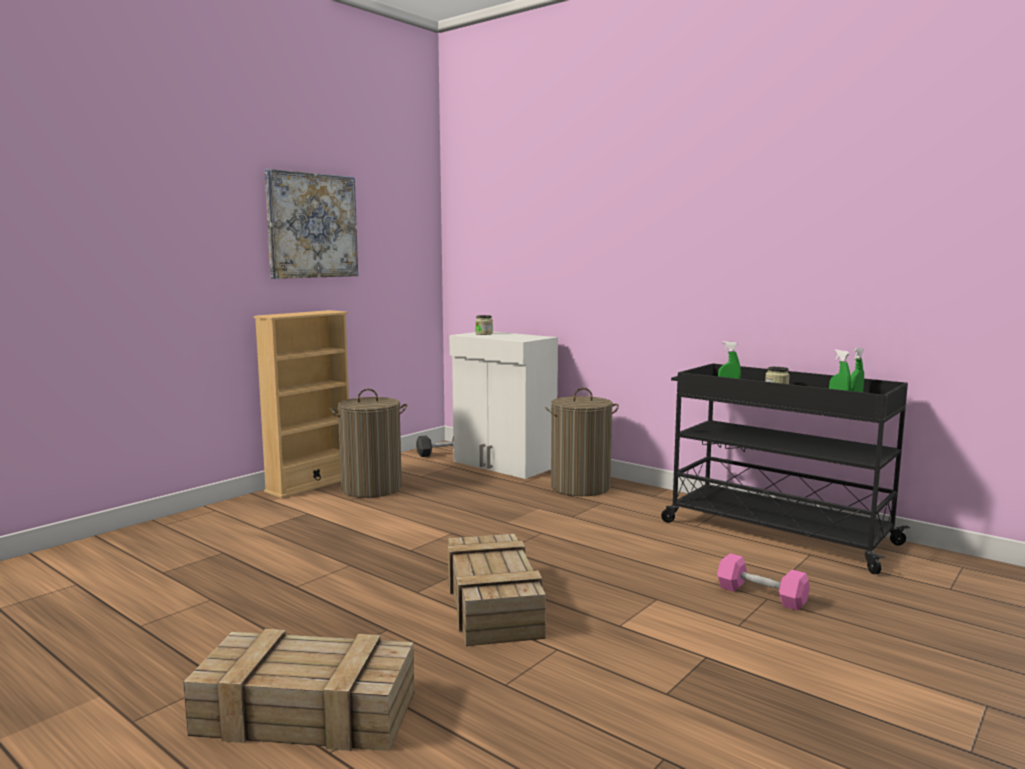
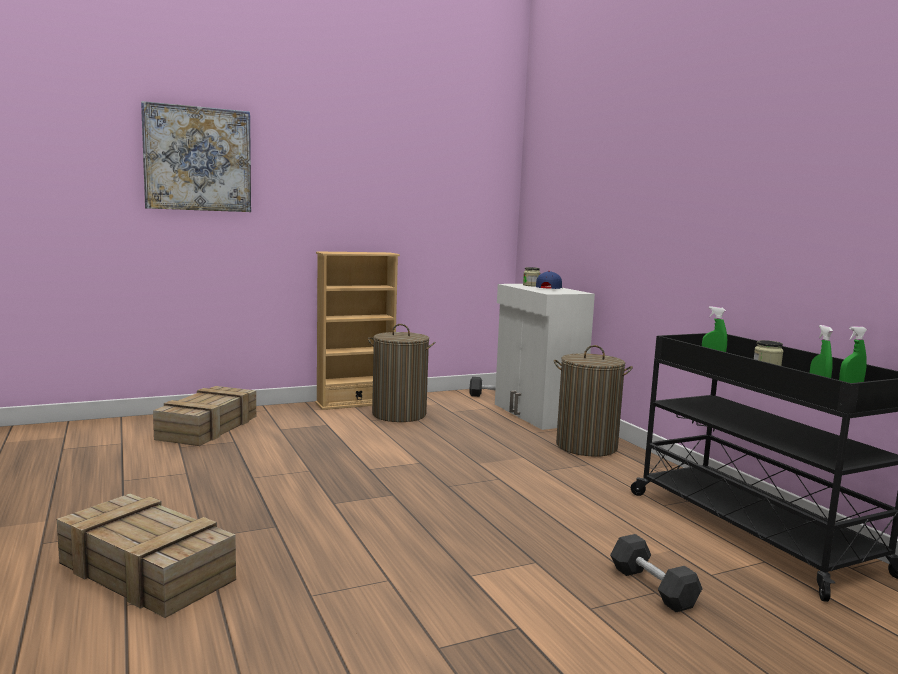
camera: 25 degrees right, 0 degrees up
(312, 225) = (381, 177): picture -> picture (198, 159)
(494, 605) = (381, 529): crate -> crate (207, 428)
(508, 335) = (549, 288): none -> blue cap
(761, 595) = (652, 587): pink dumbbell -> black dumbbell

